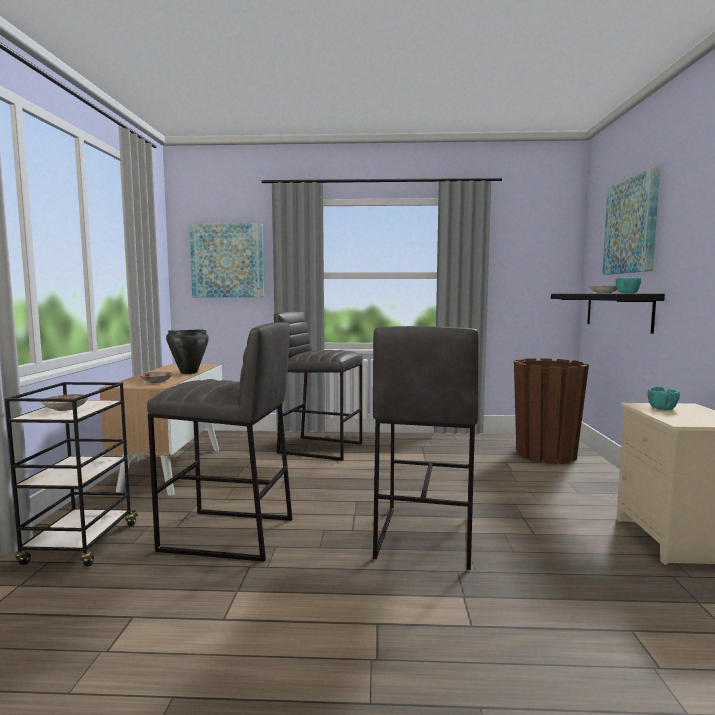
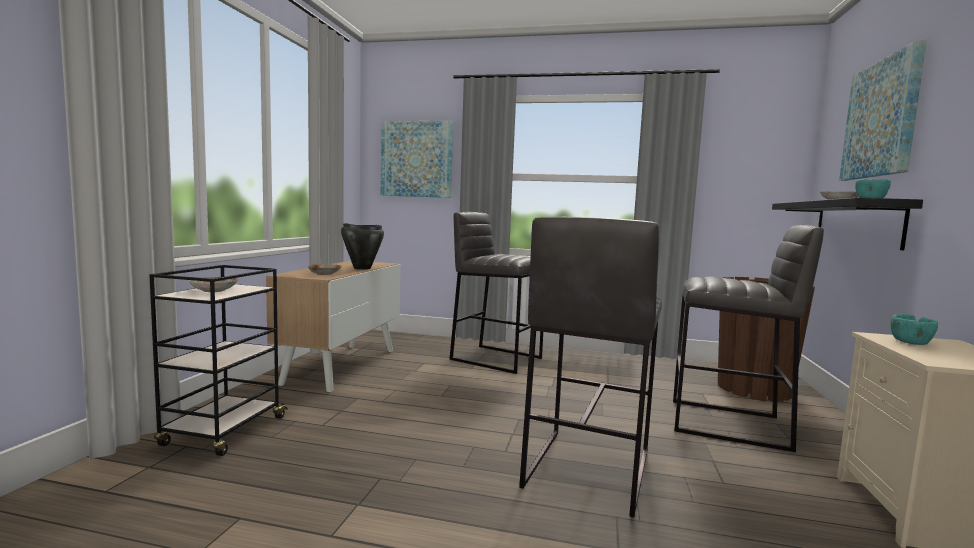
camera: 10 degrees right, 0 degrees up
(228, 535) = (371, 440): grey stool -> grey stool (728, 424)

